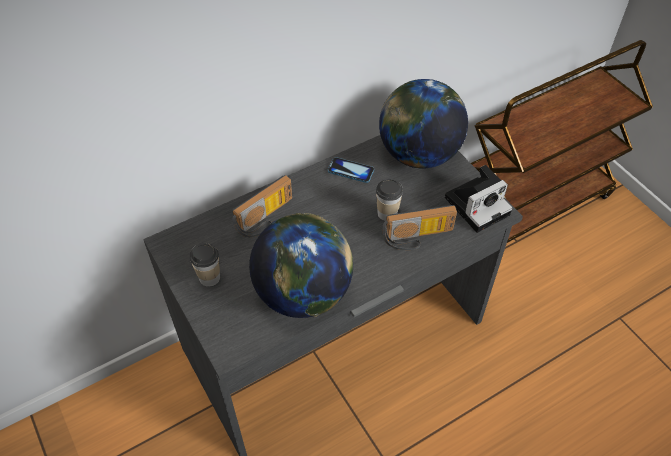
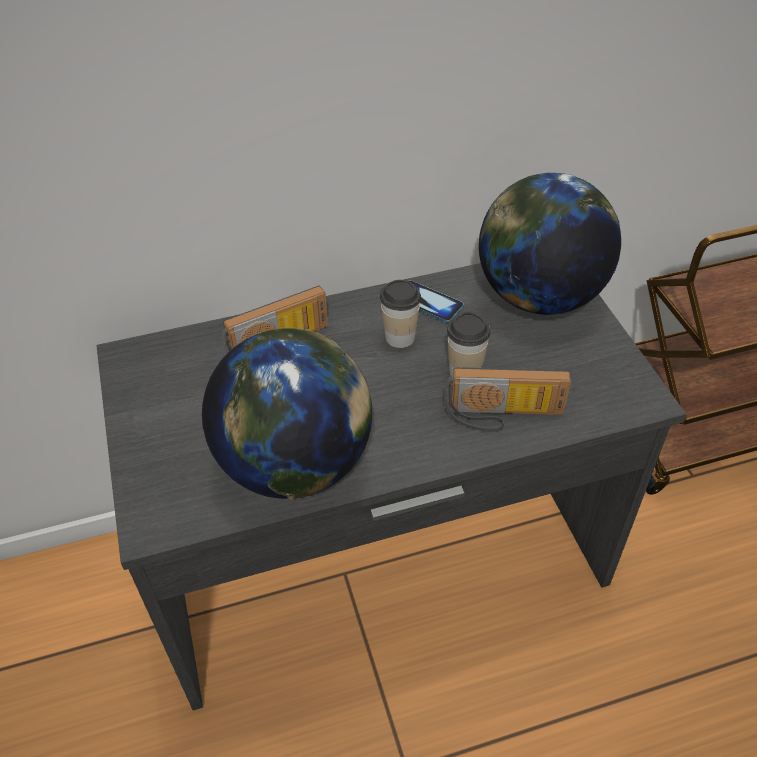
camera: 15 degrees right, 5 degrees down
(209, 277) = (166, 414): cup -> cup (400, 337)
(478, 204) = (615, 383): camera -> none

